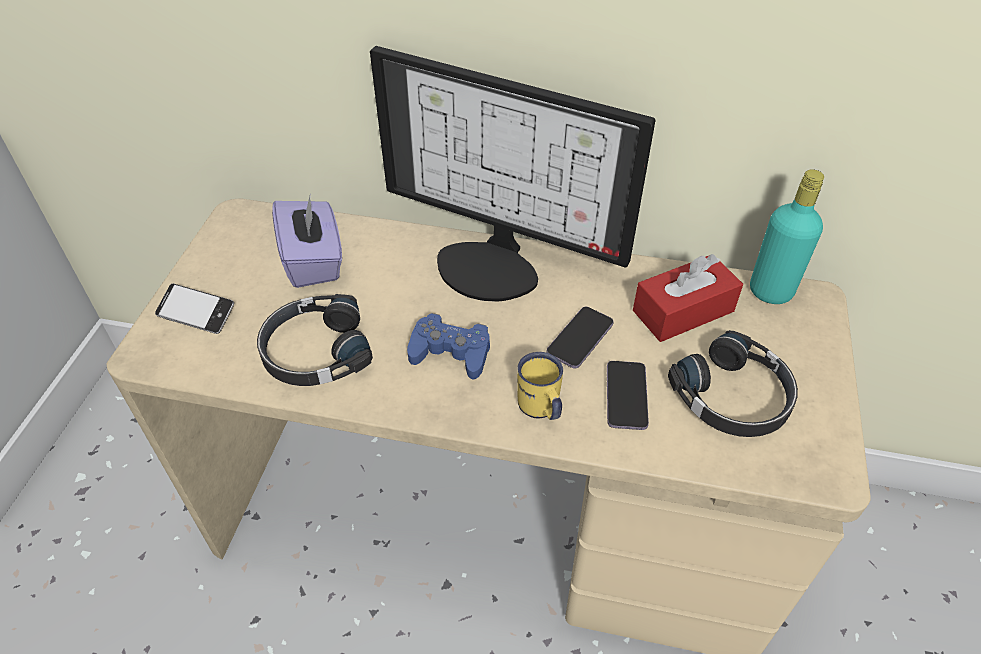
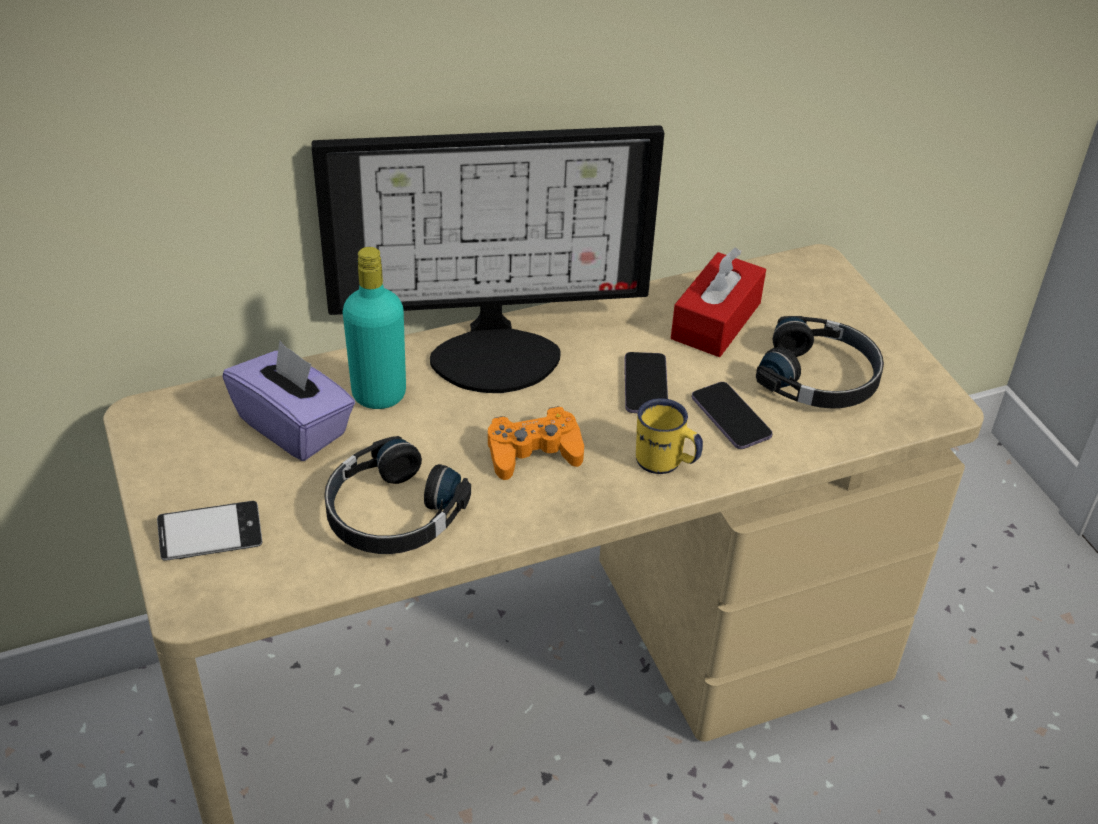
camera: 35 degrees left, 5 degrees down
(450, 352) = (533, 452): blue game controller -> orange game controller
(770, 291) = (776, 272): turquoise bottle -> turquoise bottle (379, 395)

